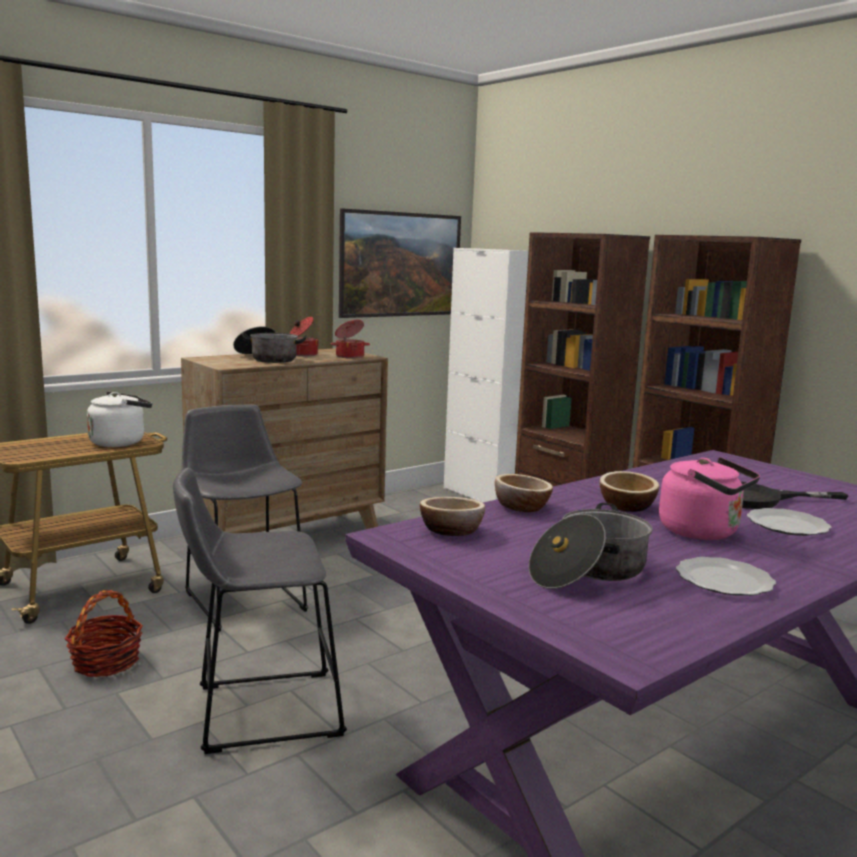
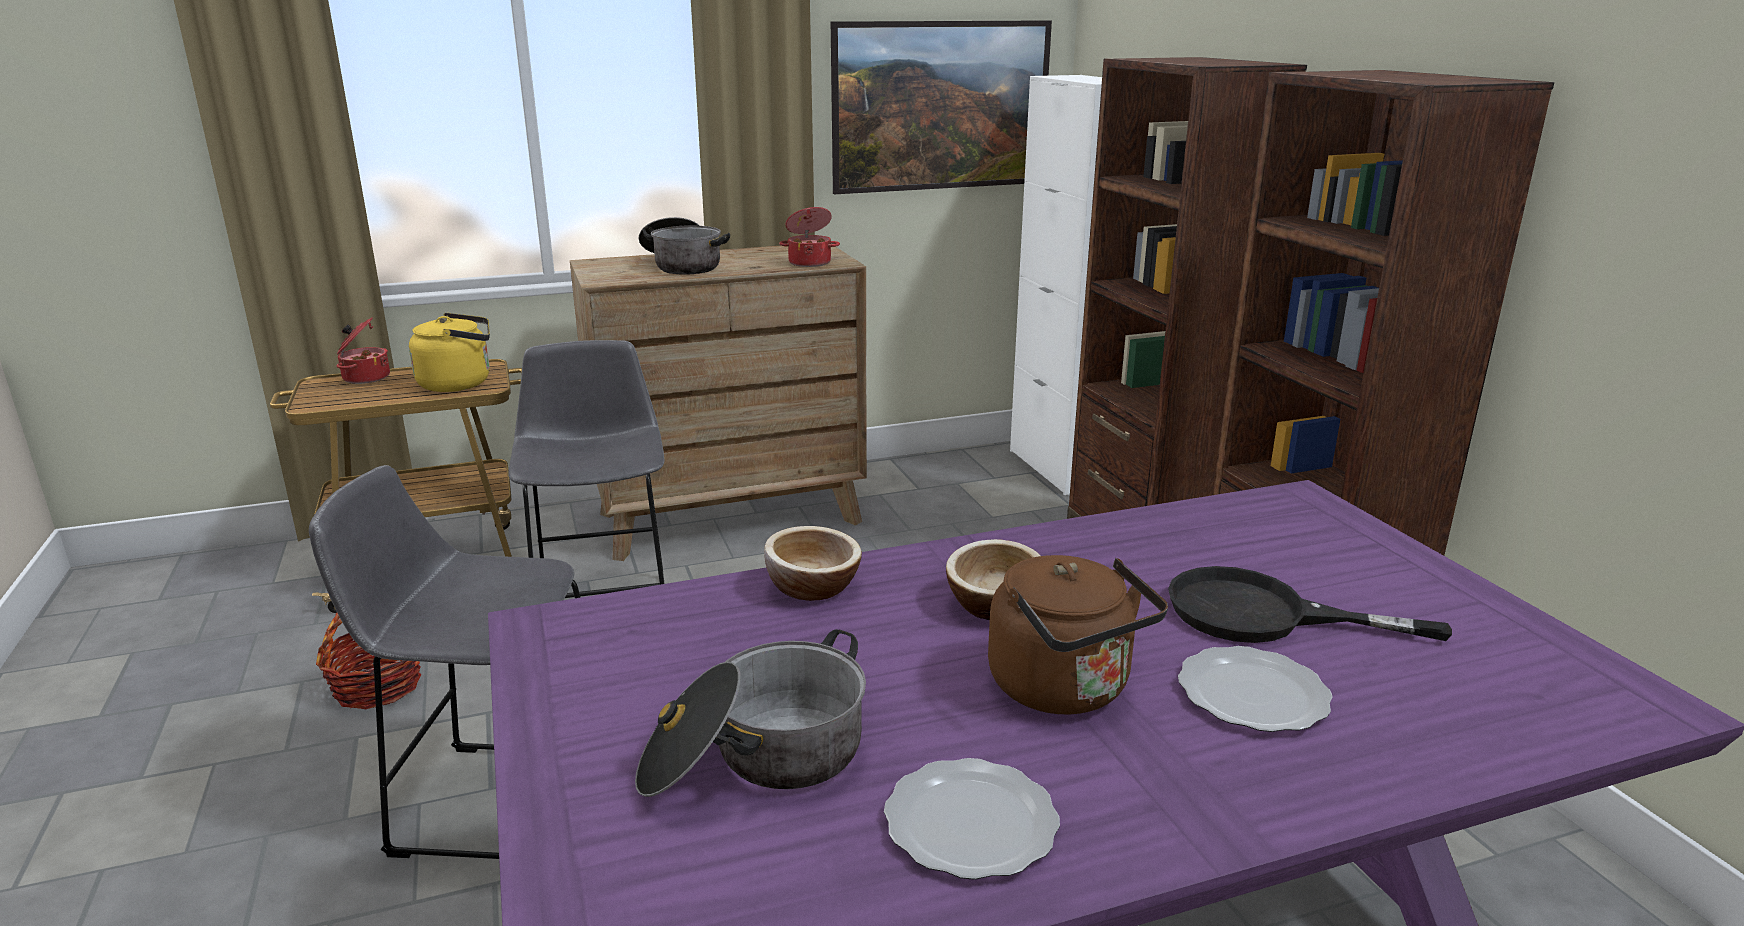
camera: 20 degrees right, 10 degrees up
(120, 442) = (460, 383): white kettle -> yellow kettle
(302, 354) = (745, 257): cooking pot -> cooking pot (365, 377)
(451, 531) = (643, 628): bowl -> none
(703, 532) = (1065, 690): pink kettle -> brown kettle

